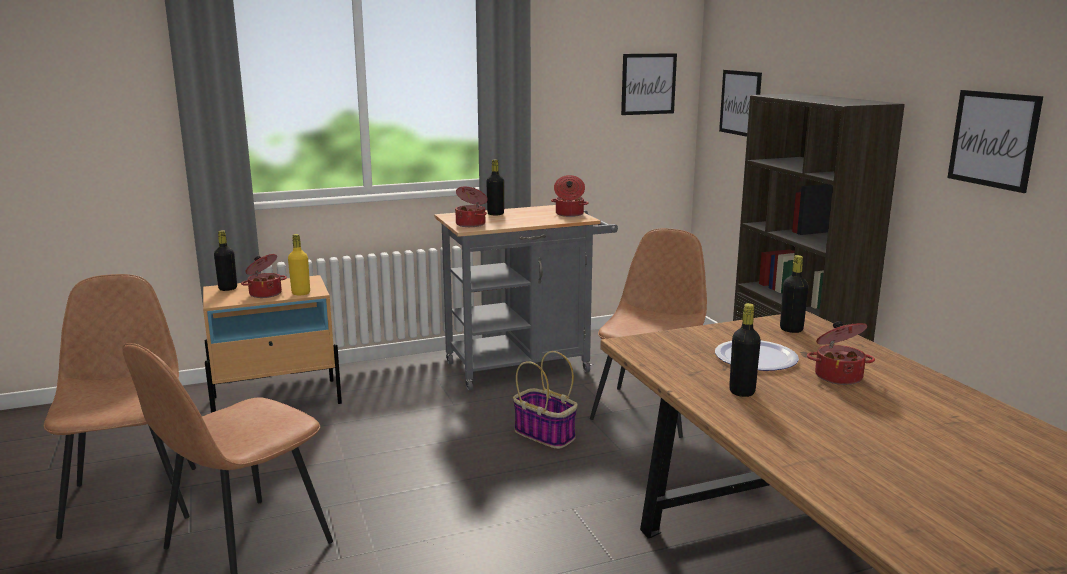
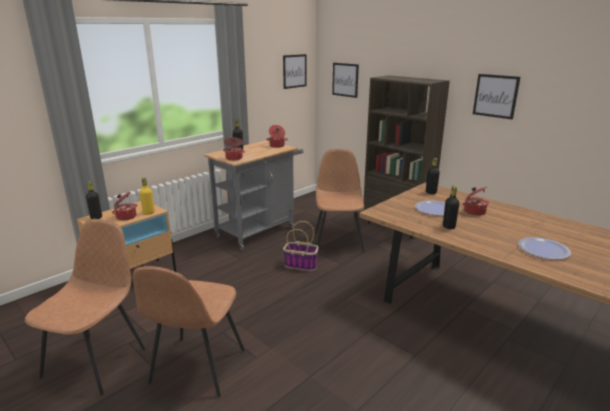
camera: 25 degrees left, 5 degrees up
(132, 498) = (97, 361): brown chair -> brown chair turned 60 degrees clockwise
(900, 471) = (543, 249): none -> plate

